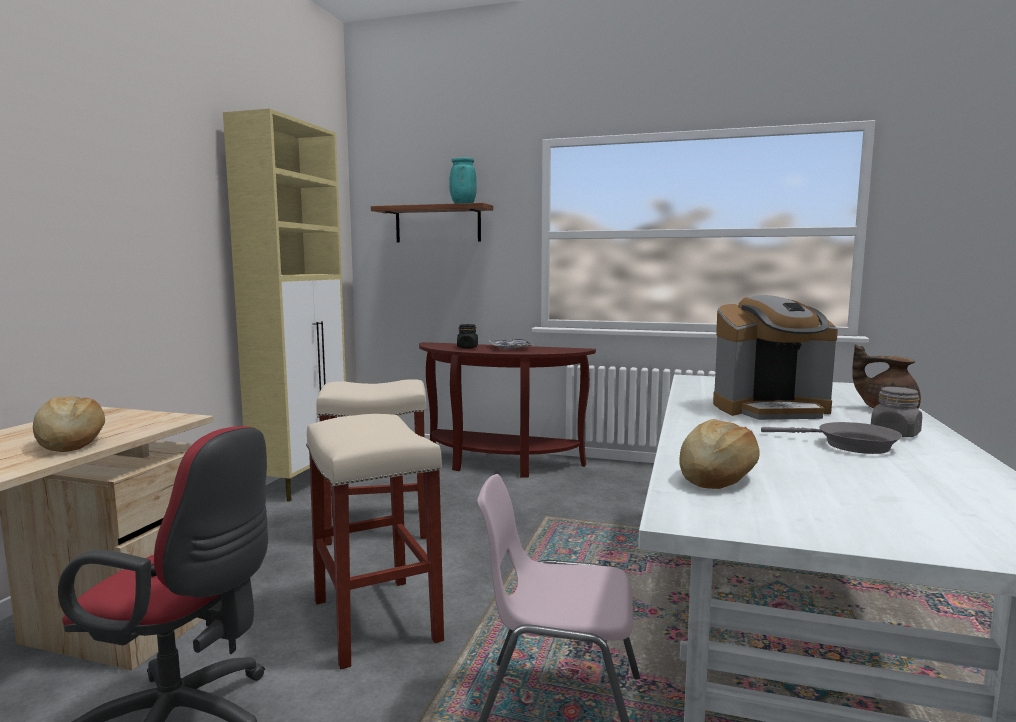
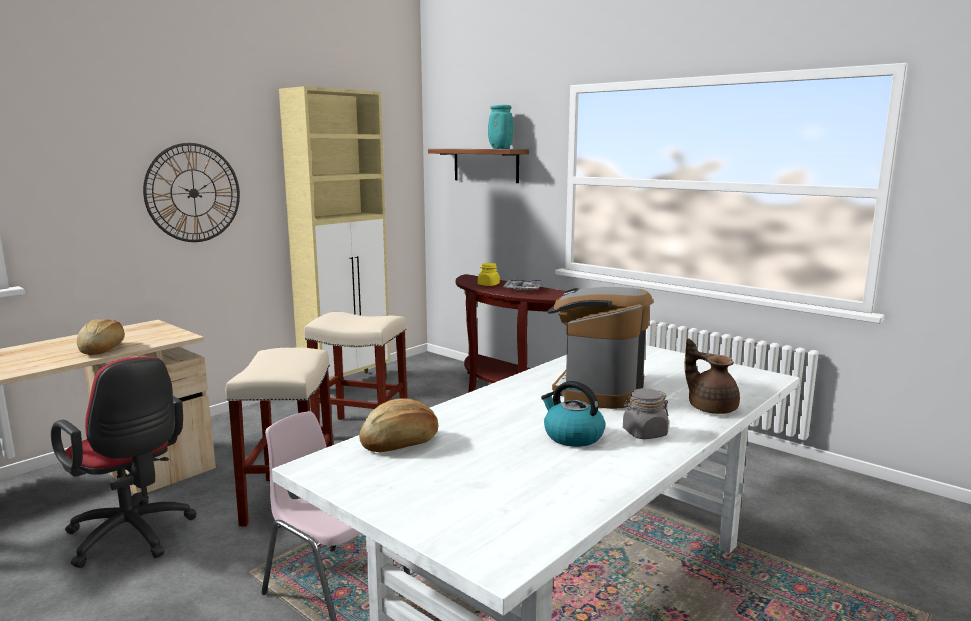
camera: 25 degrees right, 5 degrees up
(126, 232) = (193, 193): none -> wall clock
(467, 347) = (488, 285): black jar -> yellow jar
(770, 409) = (598, 390): coffee machine -> coffee machine turned 90 degrees clockwise
(849, 445) = (572, 436): grey frying pan -> kettle

